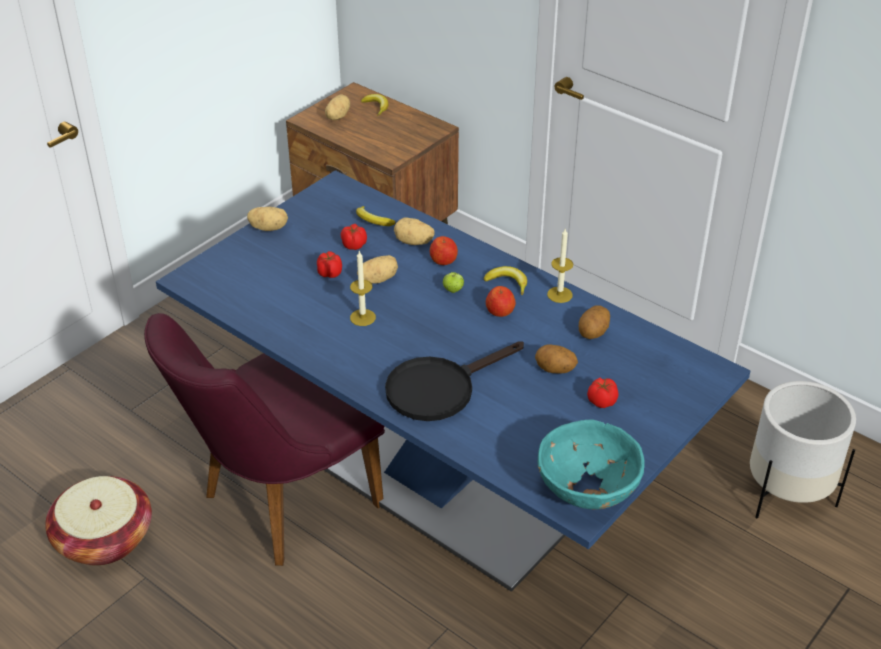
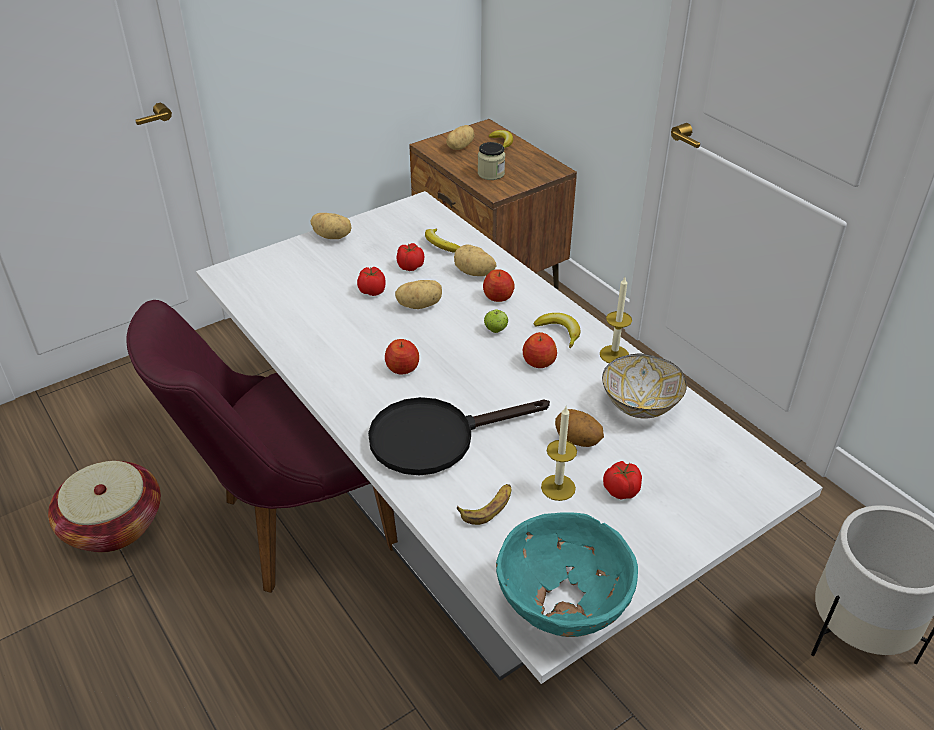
camera: 15 degrees right, 0 degrees up
(362, 317) = (385, 343): candle -> candle (558, 487)
(378, 140) = (491, 174): none -> jar
(387, 336) = (403, 368): none -> apple
(440, 478) = (466, 532): blue dining table -> white dining table
(503, 433) = (487, 507): none -> banana
(593, 333) = (639, 405): potato -> bowl

